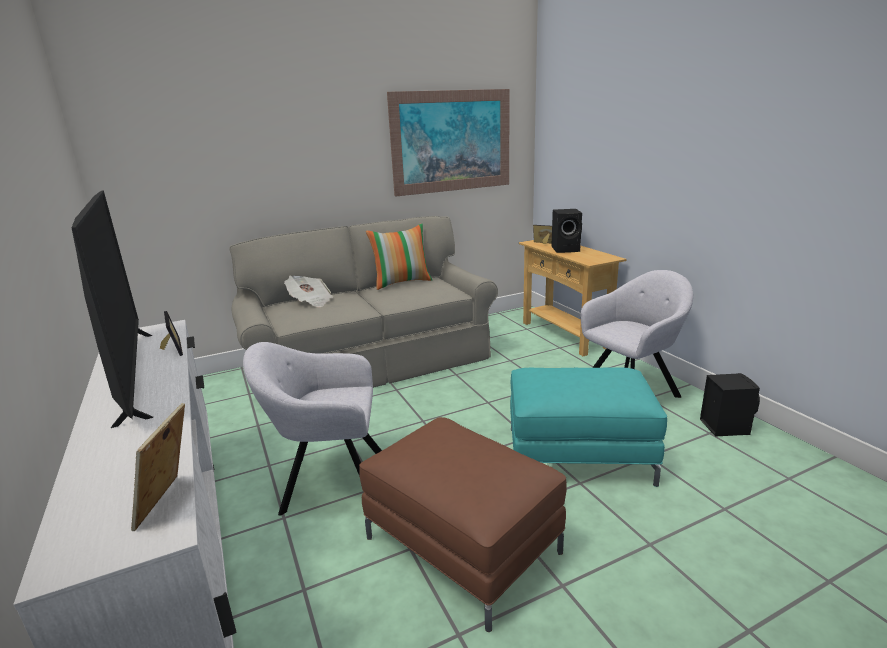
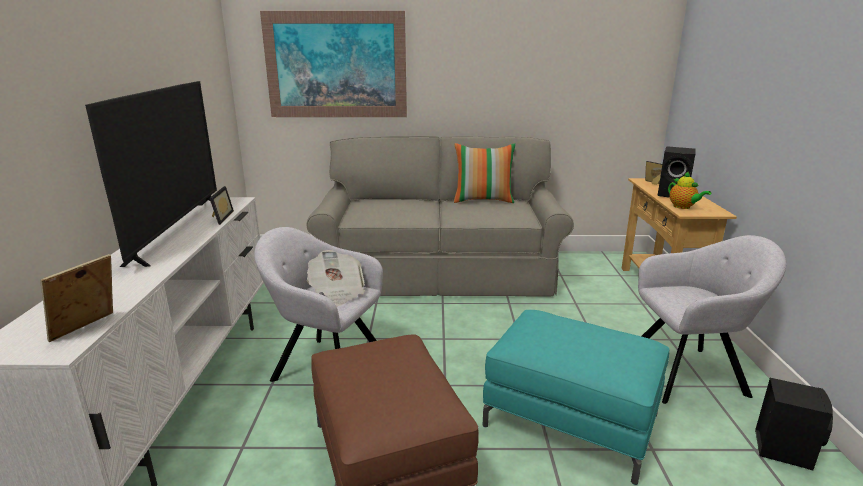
camera: 25 degrees right, 0 degrees up
(310, 301) = (387, 202): newspaper -> newspaper (337, 292)
(452, 141) = (570, 61): picture -> picture (336, 65)
(584, 258) = (683, 207): none -> teapot

